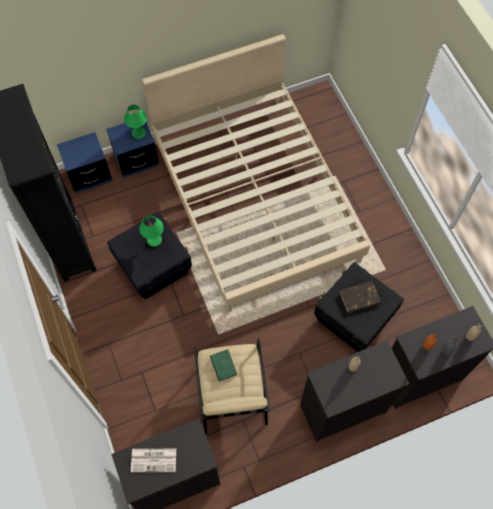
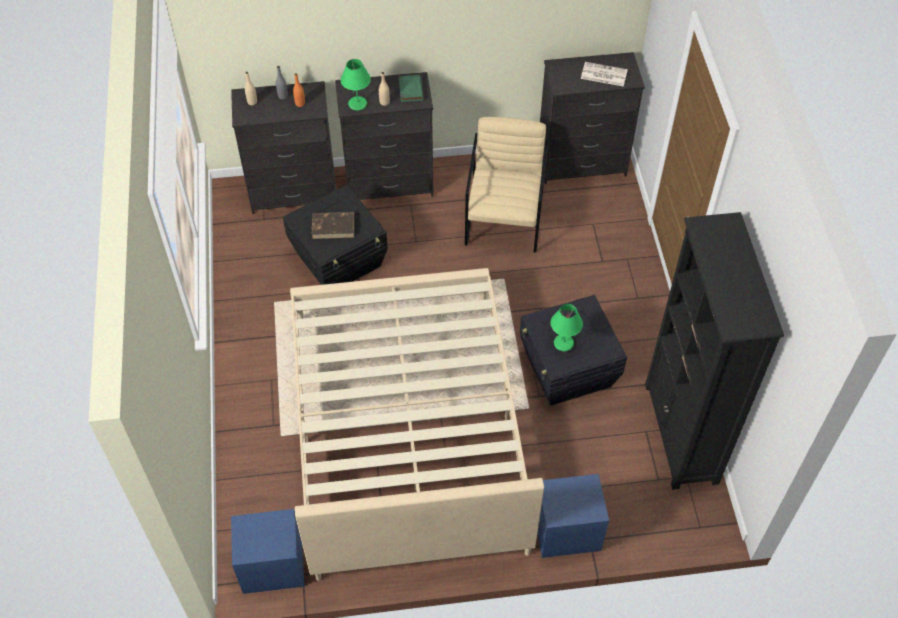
camera: 165 degrees left, 10 degrees down
(89, 175) = (642, 523): blue nightstand -> blue nightstand (272, 566)
(138, 133) = (559, 500): green table lamp -> green table lamp (357, 104)
(223, 366) = (510, 195): green book -> green book (410, 90)

